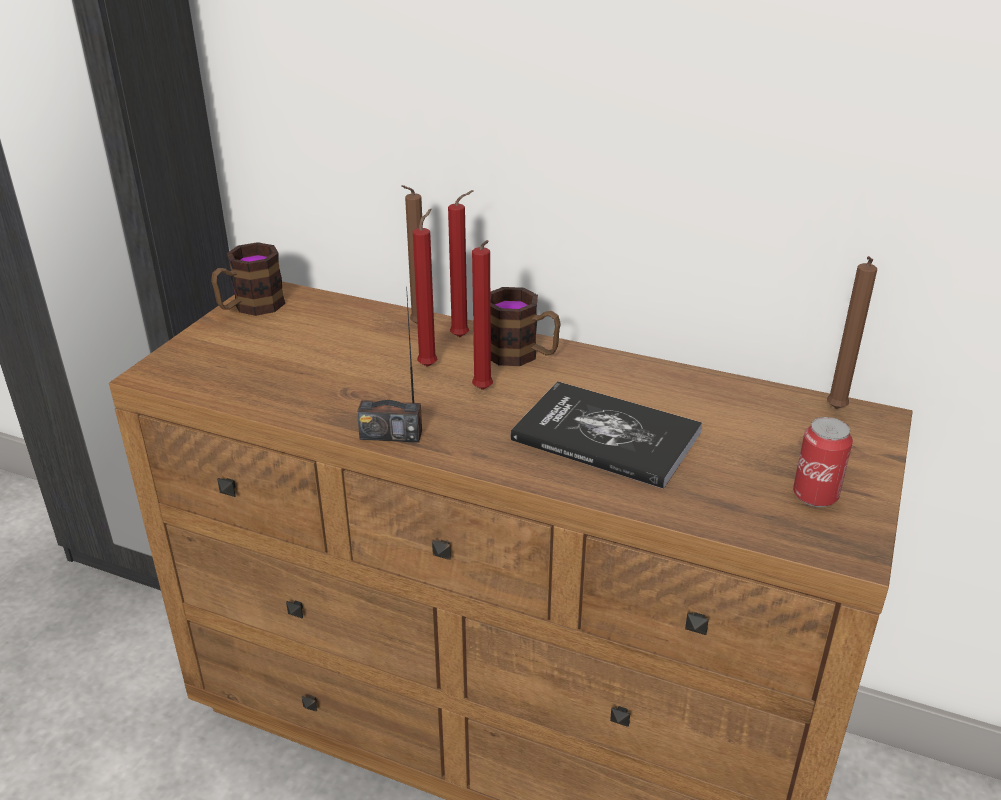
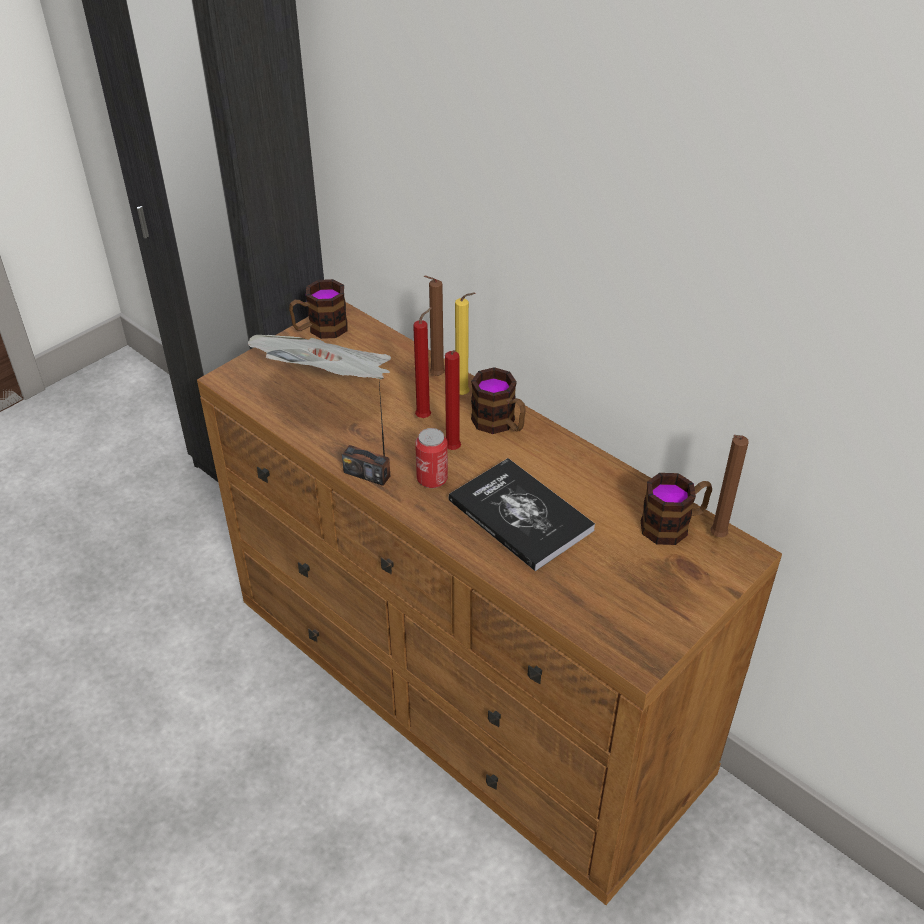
camera: 20 degrees right, 10 degrees up
(293, 356) = (330, 385): none -> newspaper
(463, 337) = (464, 395): red candle -> yellow candle
(782, 408) = (673, 525): none -> mug
(815, 495) = (644, 608): can -> can (432, 479)

